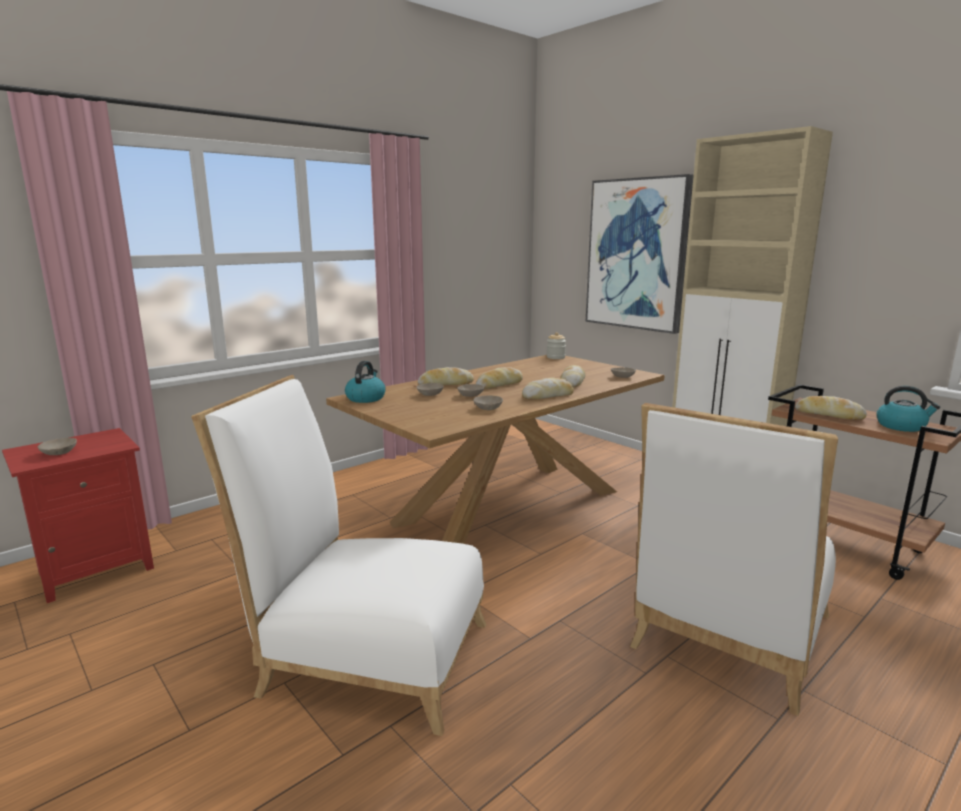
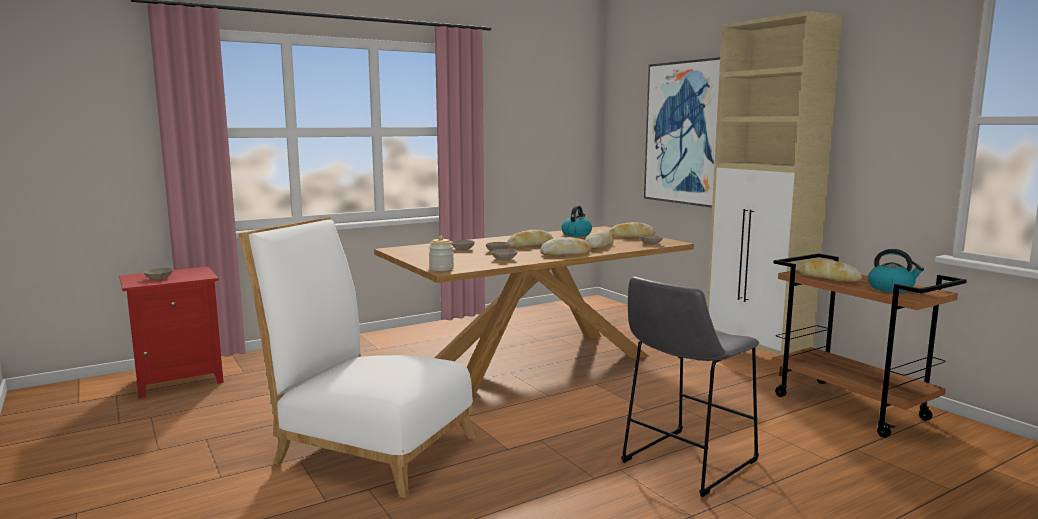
camera: 10 degrees right, 5 degrees down
(366, 398) = (406, 250): kettle -> kettle (576, 234)
(445, 384) = (482, 243): bread -> bread (631, 236)
(555, 357) = (603, 229): jar -> jar (441, 268)
(728, 638) = (684, 463): white chair -> grey stool

